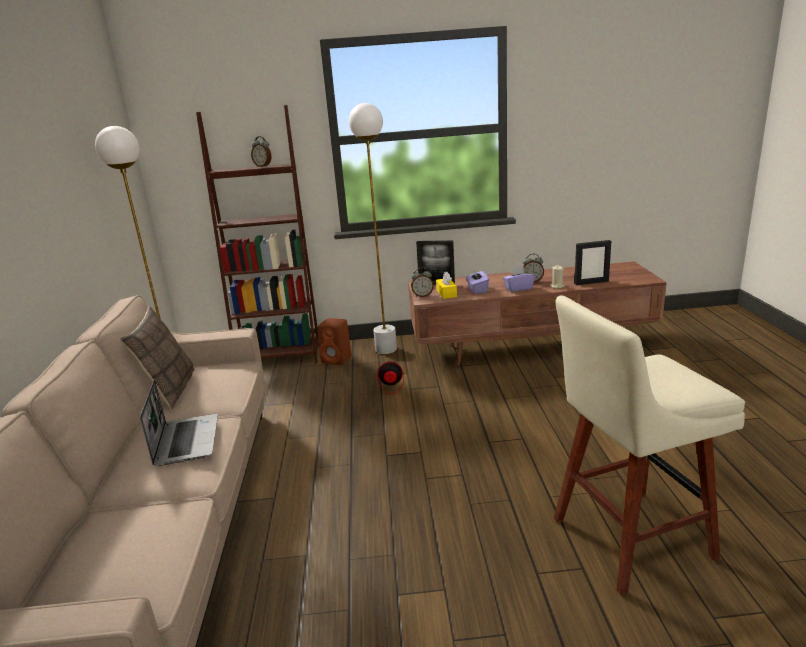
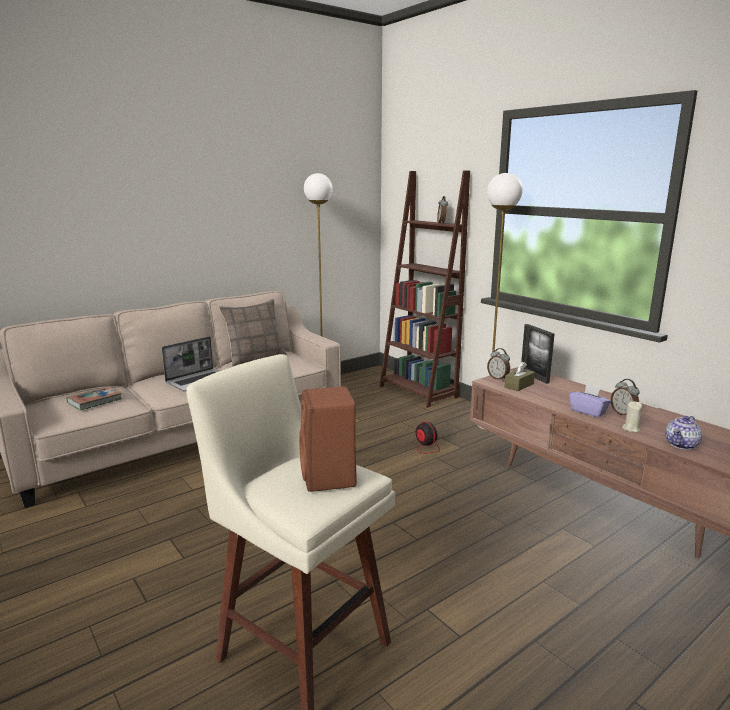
camera: 55 degrees right, 5 degrees down
(127, 541) = (95, 401): none -> book
(337, 359) = (443, 413): brown speaker -> brown speaker (329, 478)
(446, 293) = (519, 385): yellow tissue box -> brown tissue box
(477, 290) = (550, 395): purple tissue box -> none
(591, 282) = (682, 445): picture frame -> teapot

